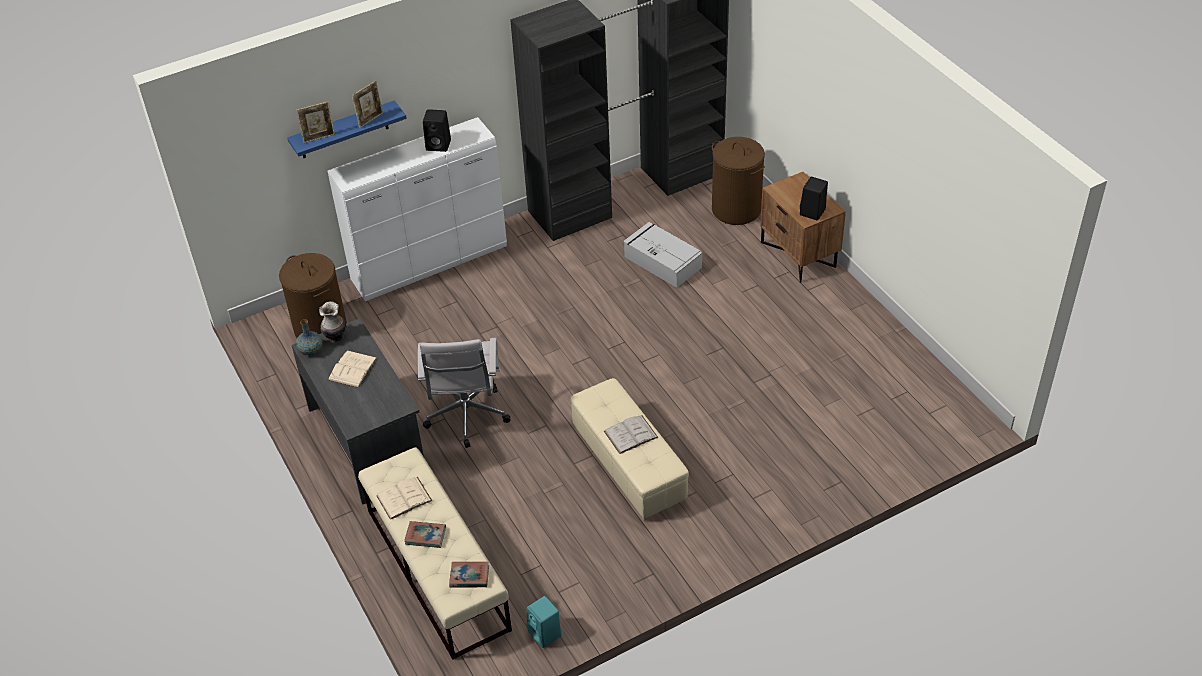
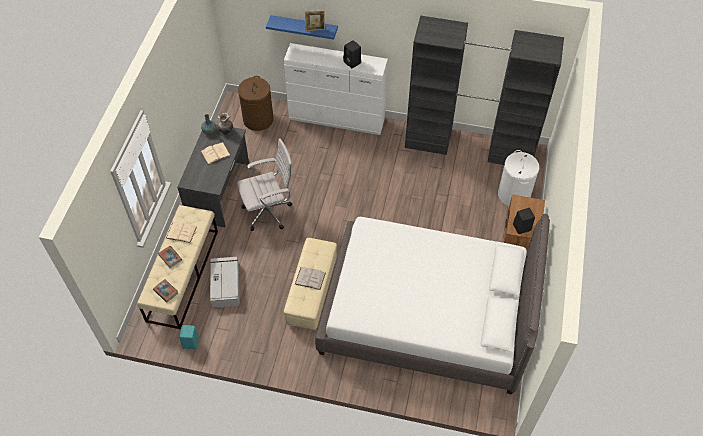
camera: 40 degrees right, 10 degrees up
(319, 137) = (283, 24): picture frame -> none
(466, 418) = (269, 212): white office chair -> white office chair turned 150 degrees counterclockwise
(662, 261) = (444, 196): grey storage box -> grey storage box (225, 284)
(736, 209) = (513, 194): brown laundry basket -> white laundry basket
(789, 391) = (426, 314): none -> white bed

